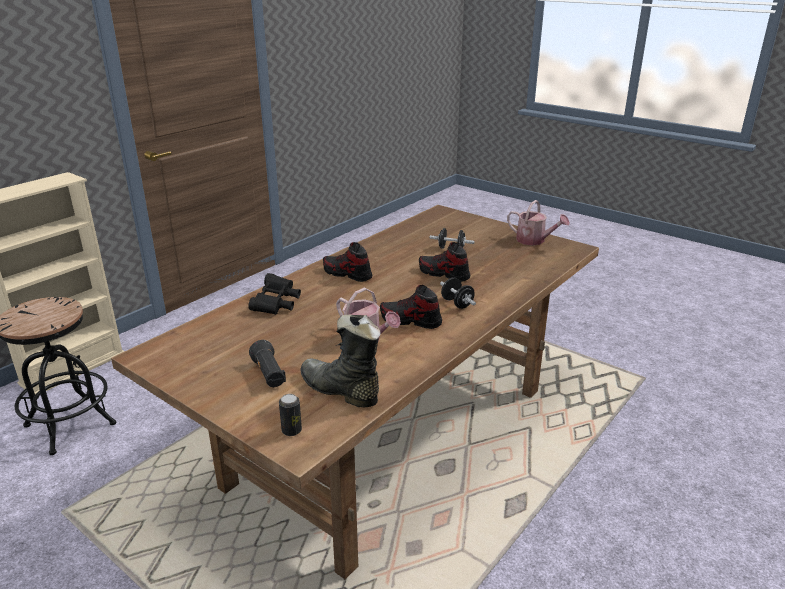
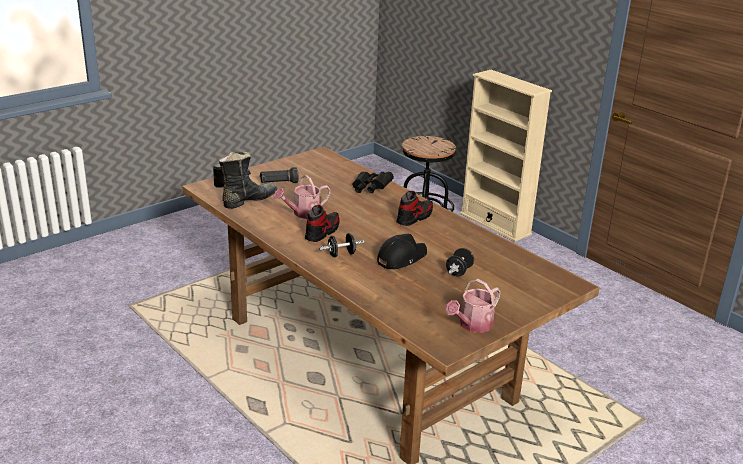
camera: 100 degrees right, 0 degrees up
(443, 274) = (401, 258): shoe -> black cap

